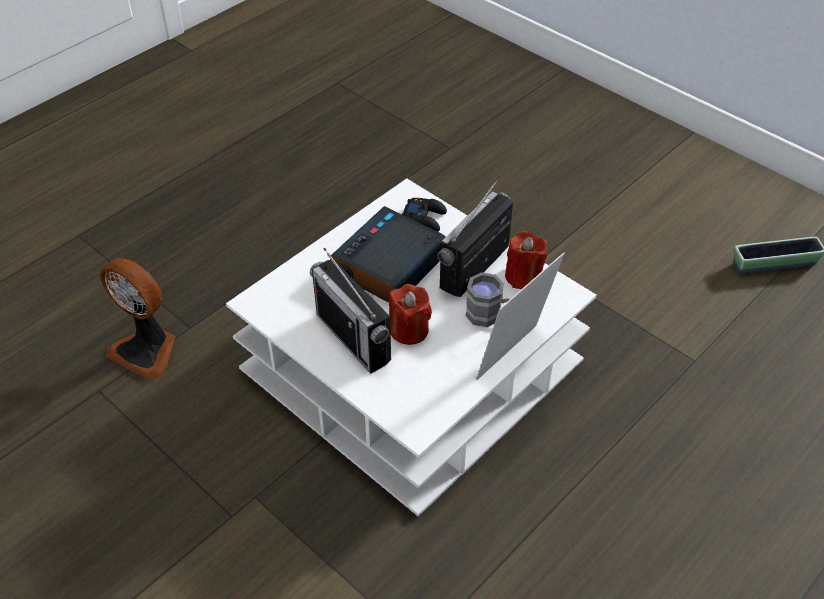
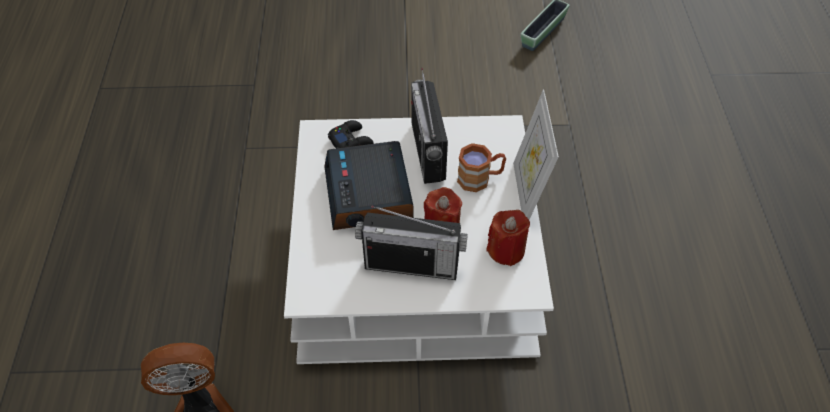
camera: 45 degrees left, 5 degrees up
(490, 317) = (480, 178): grey mug -> brown mug
(523, 276) = (466, 135): red candle -> red candle (506, 250)

